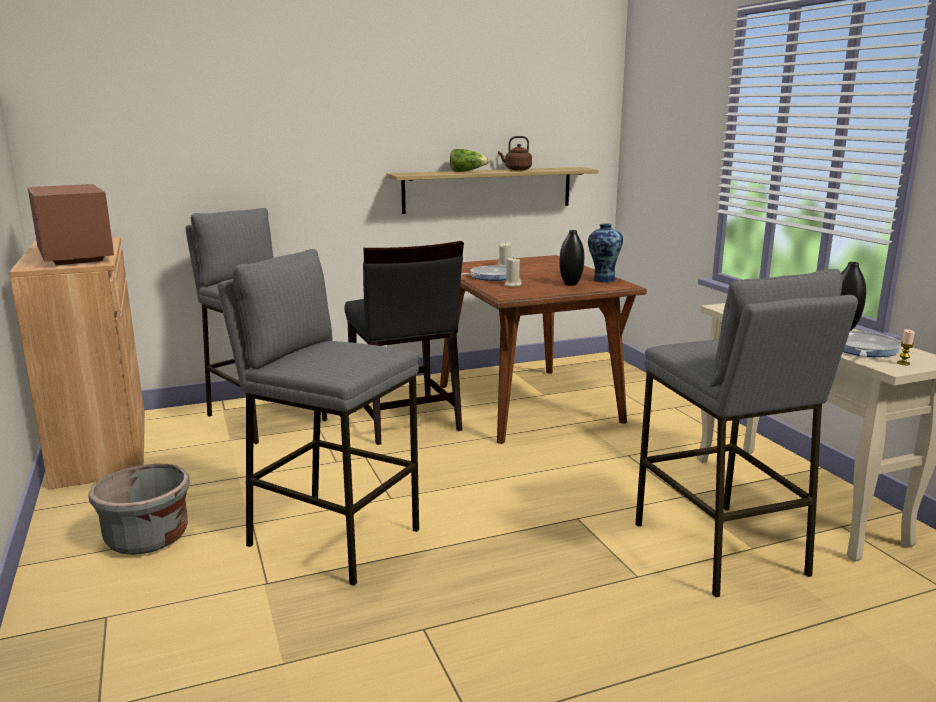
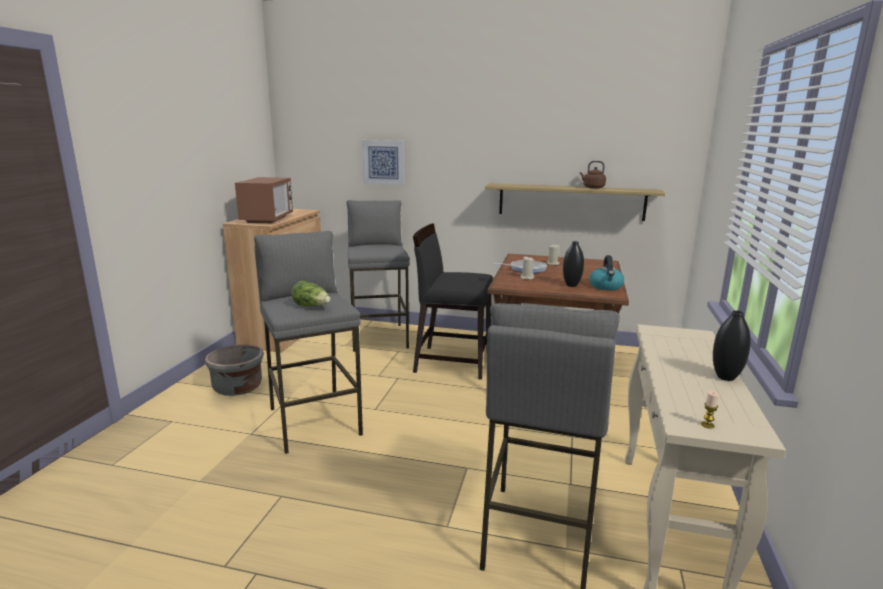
camera: 35 degrees right, 0 degrees up
(225, 152) = (383, 162): none -> picture
(404, 421) = (452, 362): black chair -> black chair turned 90 degrees clockwise
(467, 171) = (547, 186): lettuce -> lettuce (312, 306)
(603, 280) = (606, 287): vase -> kettle
(862, 349) = (697, 400): frying pan -> none

